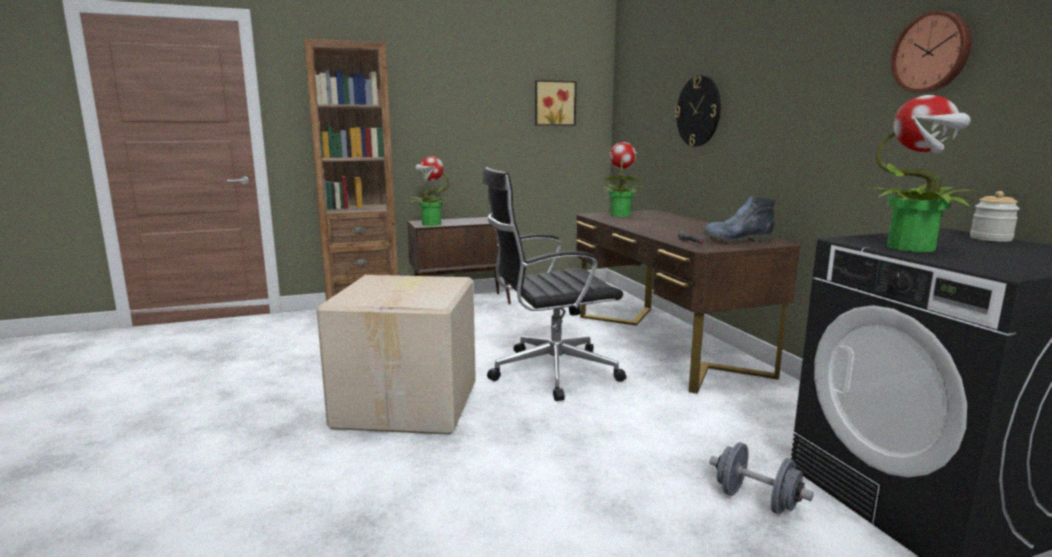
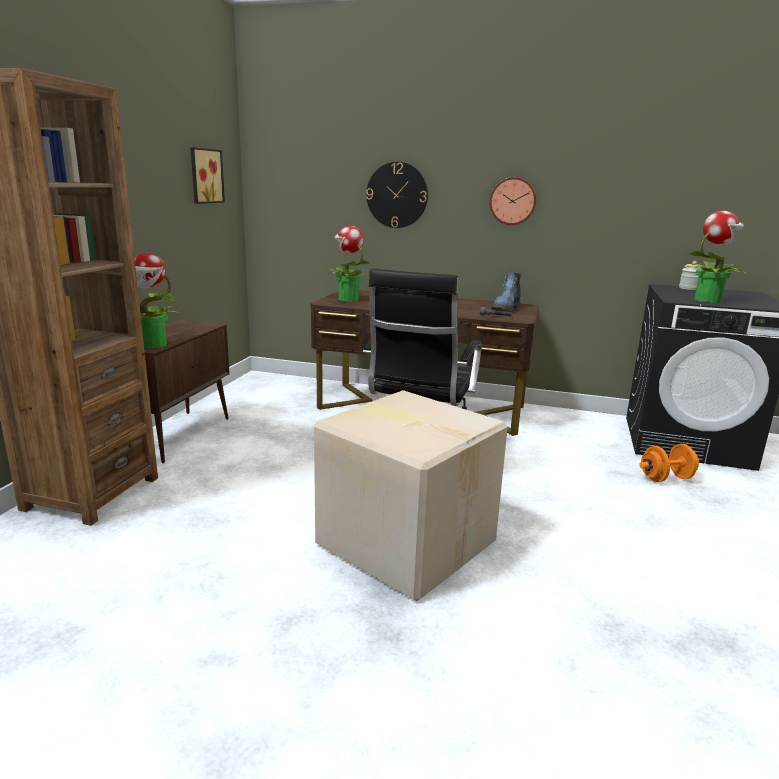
camera: 55 degrees left, 5 degrees up
(756, 501) = (666, 478): grey dumbbell -> orange dumbbell
(932, 52) = (634, 172): wall clock -> wall clock (513, 201)

